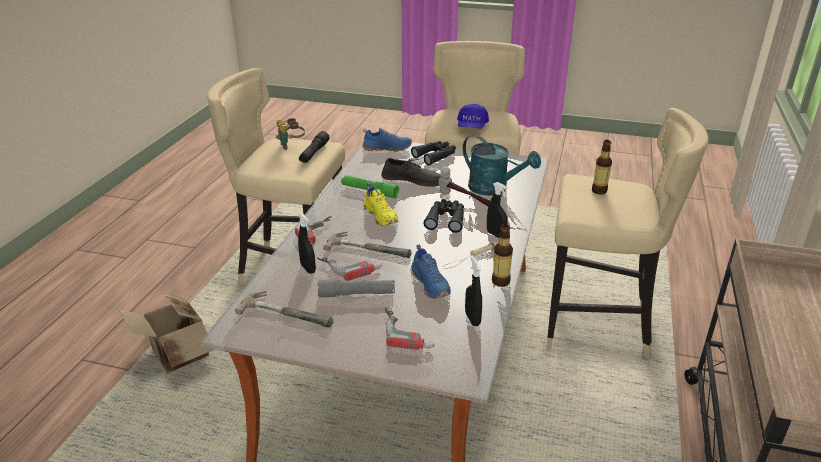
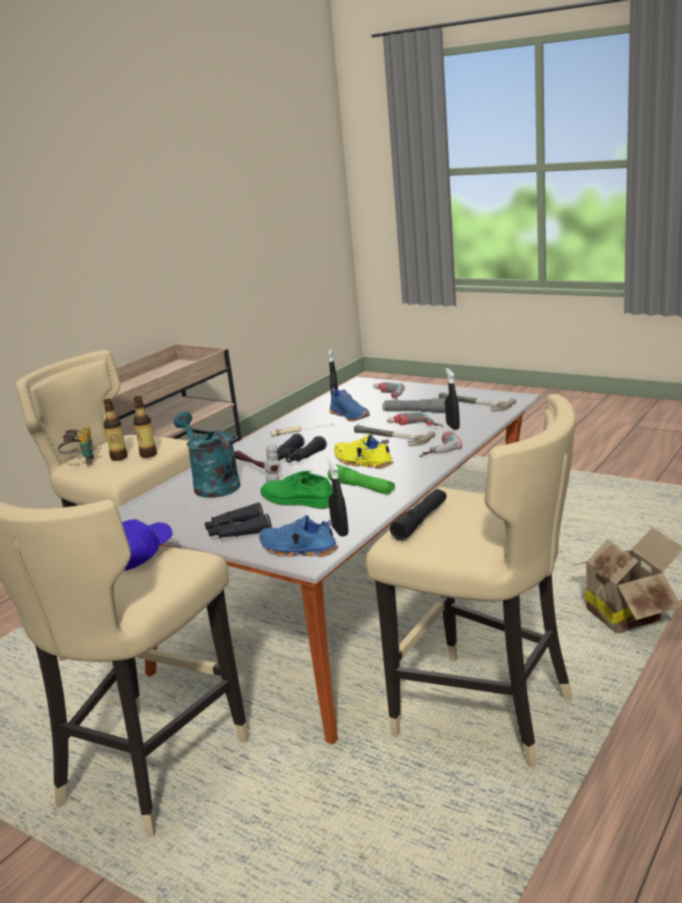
camera: 160 degrees left, 10 degrees down
(291, 146) = (455, 533): binoculars -> binoculars (81, 463)
(381, 216) = (362, 462): yellow shoe -> yellow shoe turned 45 degrees counterclockwise
(413, 179) = (297, 500): grey shoe -> green shoe
(431, 284) = (350, 416): blue shoe -> blue shoe turned 150 degrees clockwise
(496, 234) = (261, 444): black spray bottle -> black spray bottle (340, 531)
(500, 282) = (294, 416): bottle -> bottle (148, 454)

